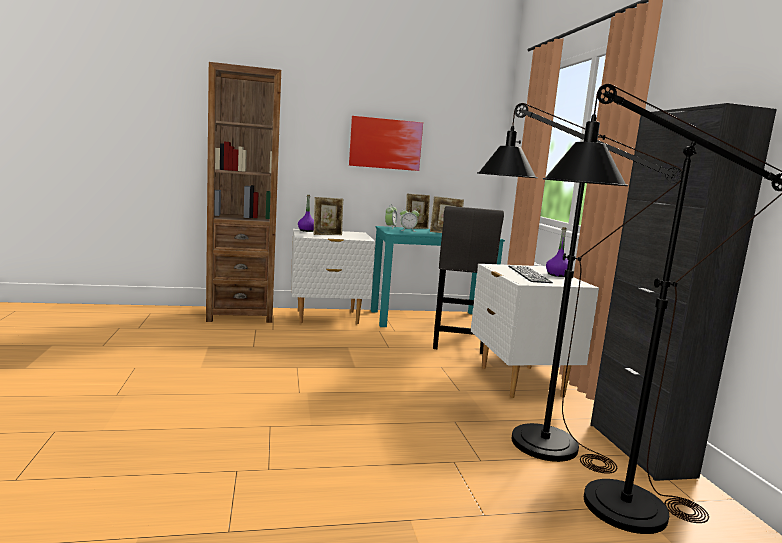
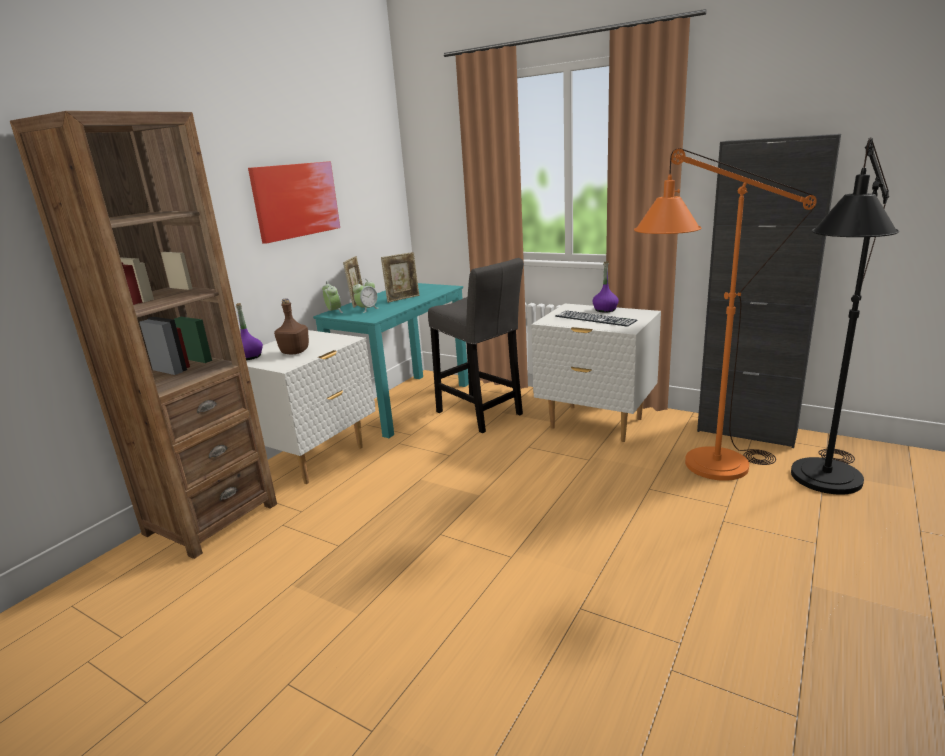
camera: 45 degrees left, 10 degrees up
(327, 235) = (295, 352): picture frame -> brown bottle
(525, 437) = (700, 467): black floor lamp -> orange floor lamp

